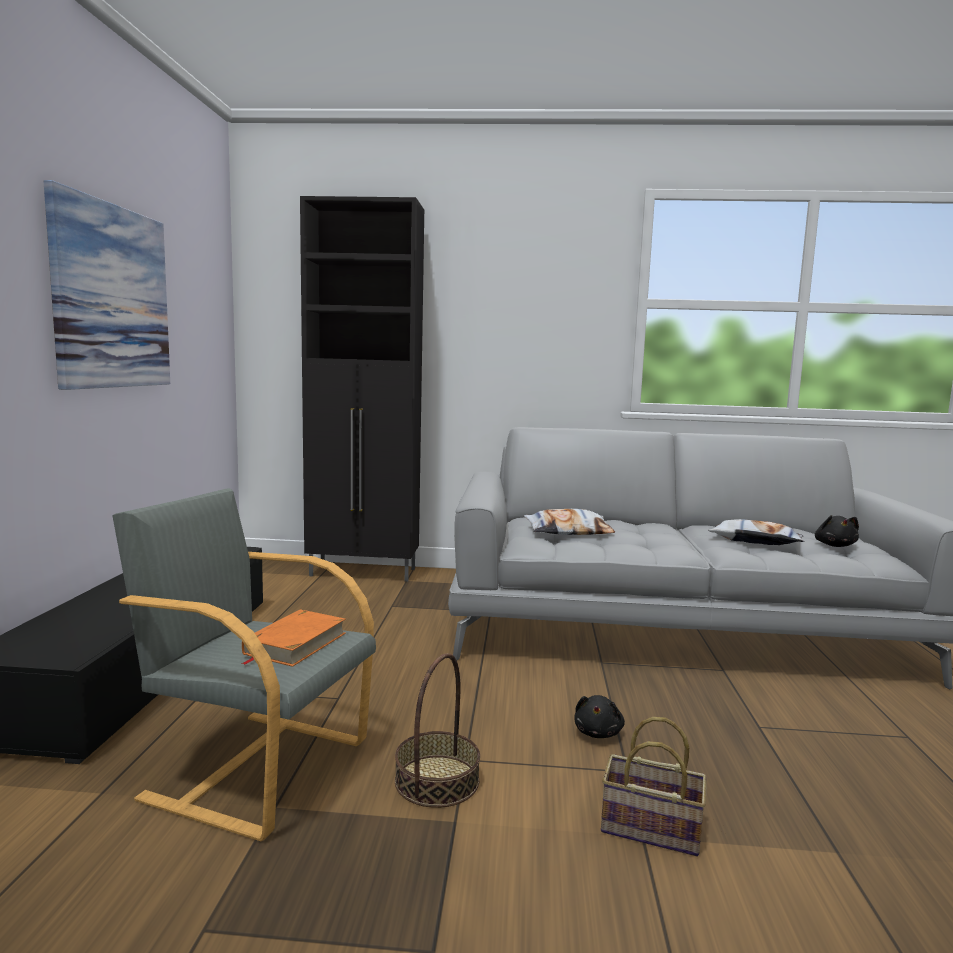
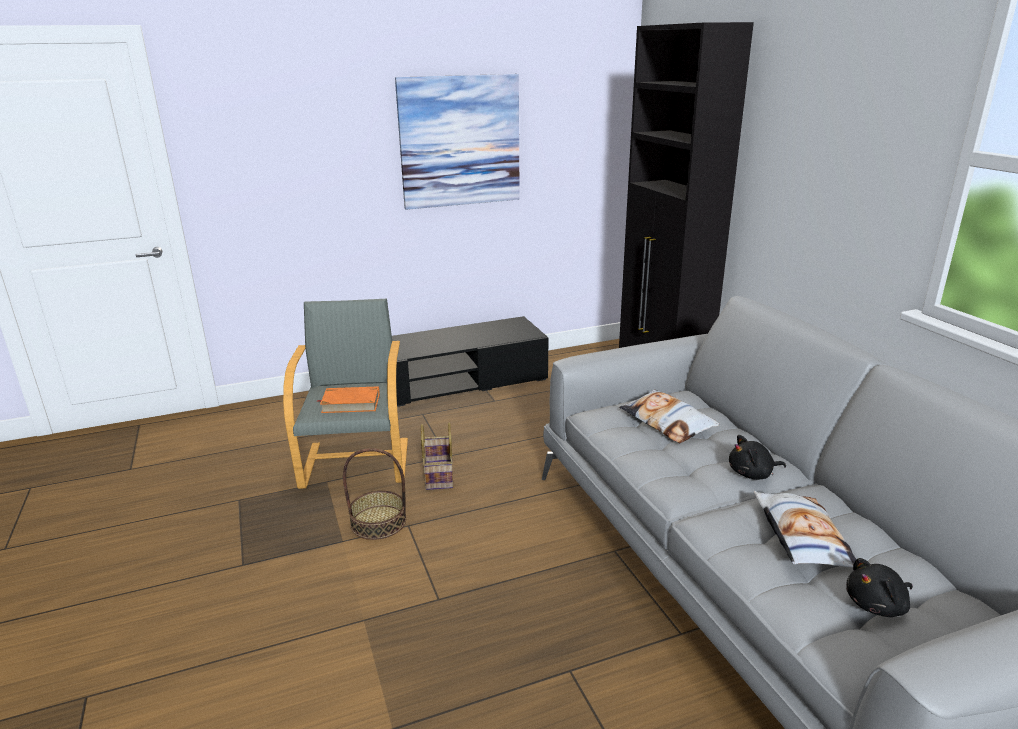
camera: 65 degrees right, 15 degrees up
(598, 732) = (484, 574): black plush toy -> black plush toy (752, 474)
(648, 829) = (372, 621): basket -> basket (438, 474)

